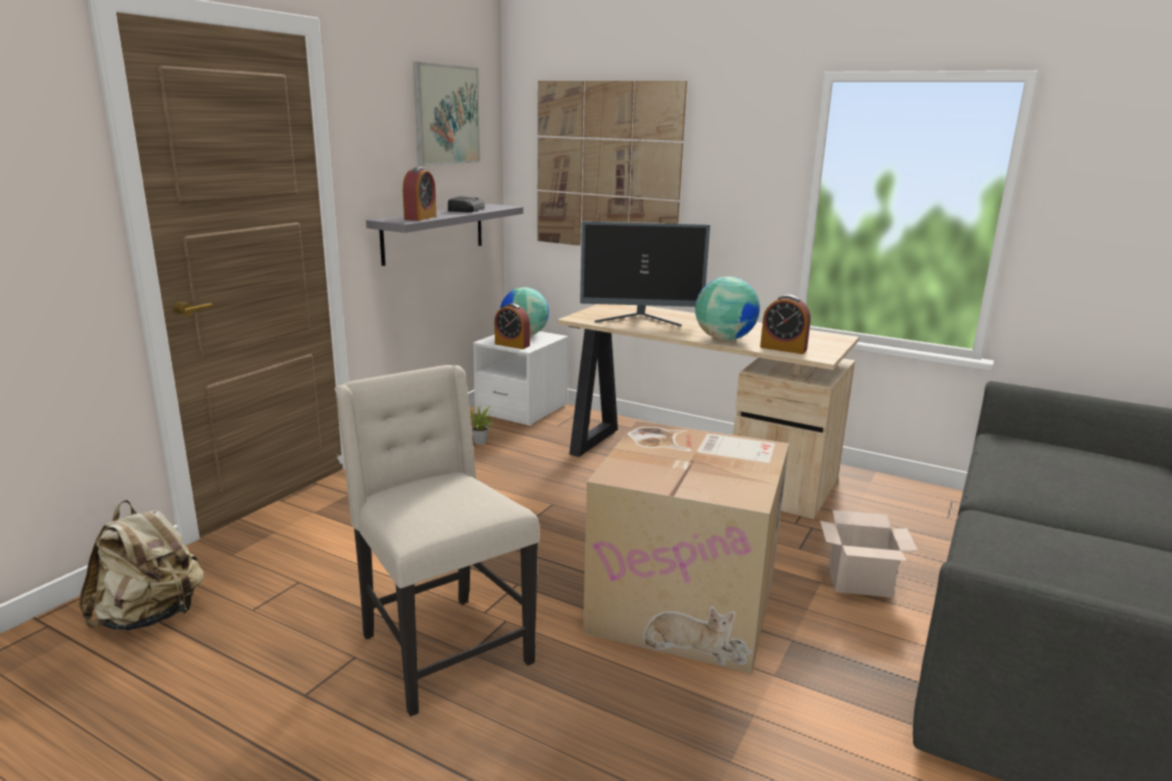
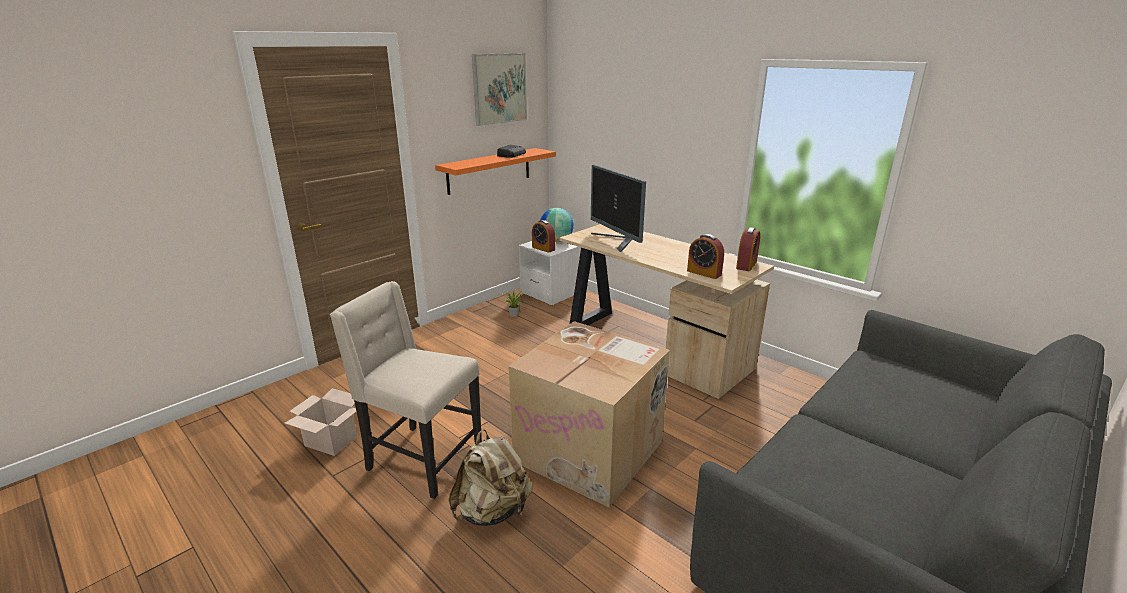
camera: 15 degrees right, 5 degrees up
(150, 617) = (272, 413): beige backpack -> beige backpack (492, 511)
(420, 218) = (471, 163): alarm clock -> alarm clock (746, 265)
(434, 233) = (489, 170): grey shelf -> orange shelf
(441, 649) = (421, 459): beige chair -> beige chair turned 45 degrees counterclockwise
(607, 167) = (612, 125): picture -> none
(640, 320) = (617, 241): monitor -> monitor turned 45 degrees clockwise
(724, 339) = (665, 261): globe -> none
(858, 582) = (724, 452): cardboard box -> cardboard box (329, 441)

